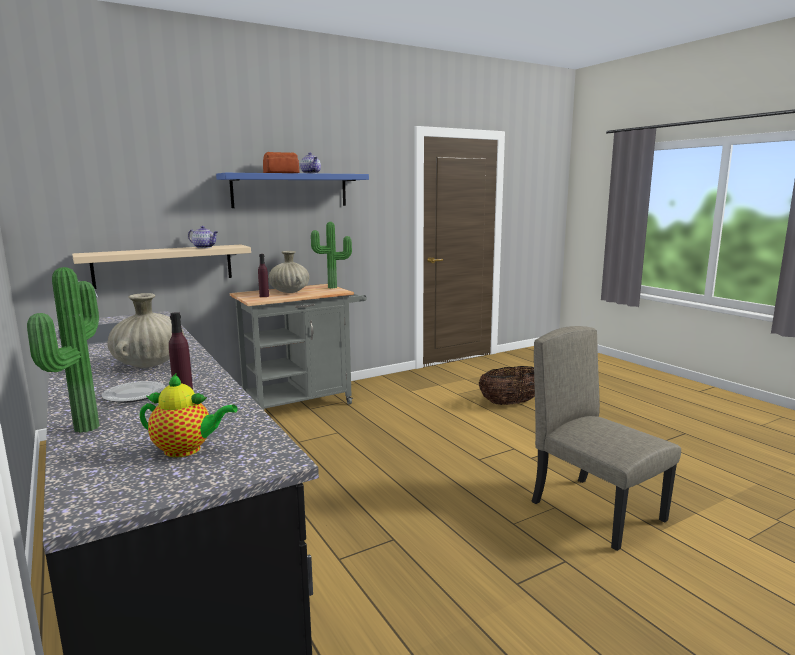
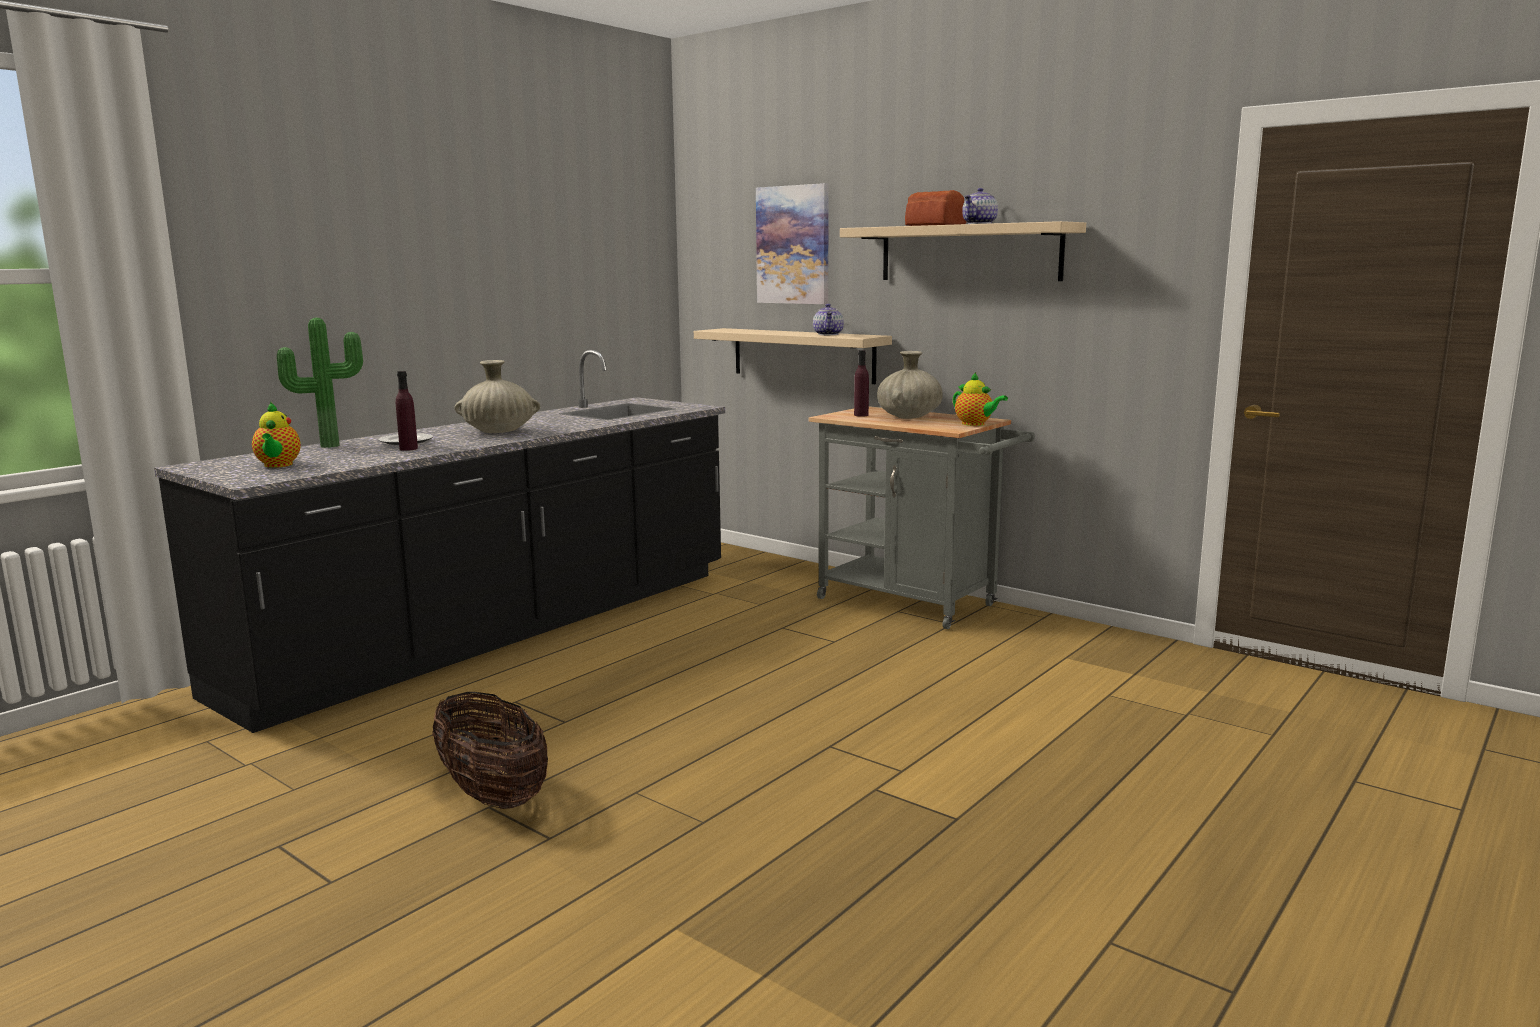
camera: 70 degrees right, 0 degrees up
(146, 183) = (793, 245): none -> picture
(290, 190) = (969, 253): blue shelf -> beige shelf
(333, 287) = (975, 424): potted plant -> teapot
(511, 403) = (1130, 749): basket -> basket (493, 794)
(597, 511) = (711, 861): beige chair -> none

